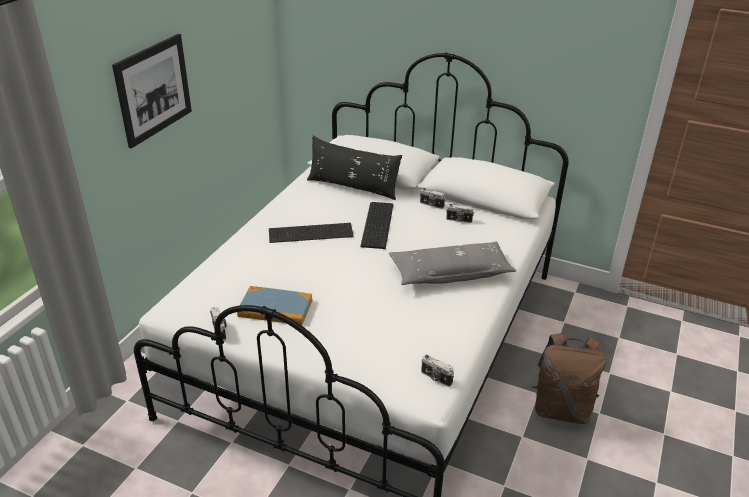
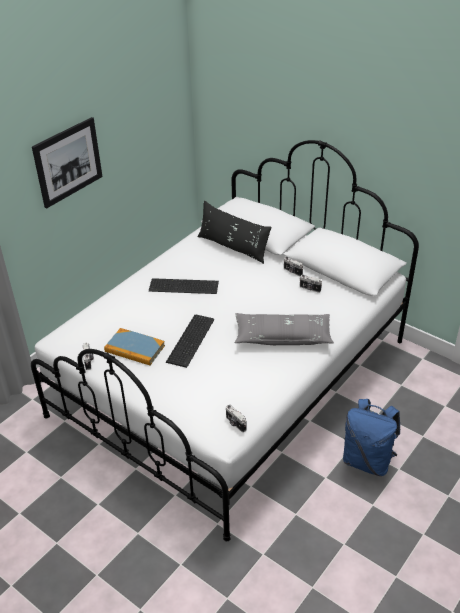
camera: 15 degrees right, 5 degrees up
(379, 224) = (241, 285): keyboard -> keyboard (192, 340)
(561, 409) = (367, 460): brown backpack -> blue backpack

